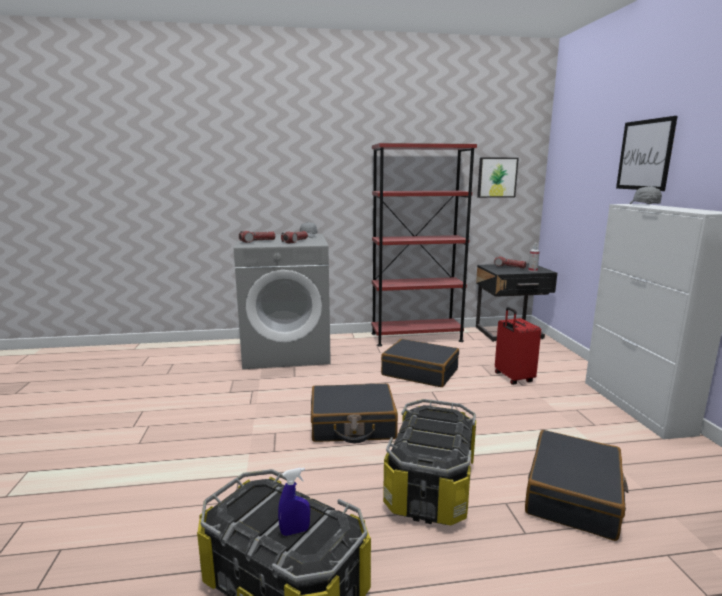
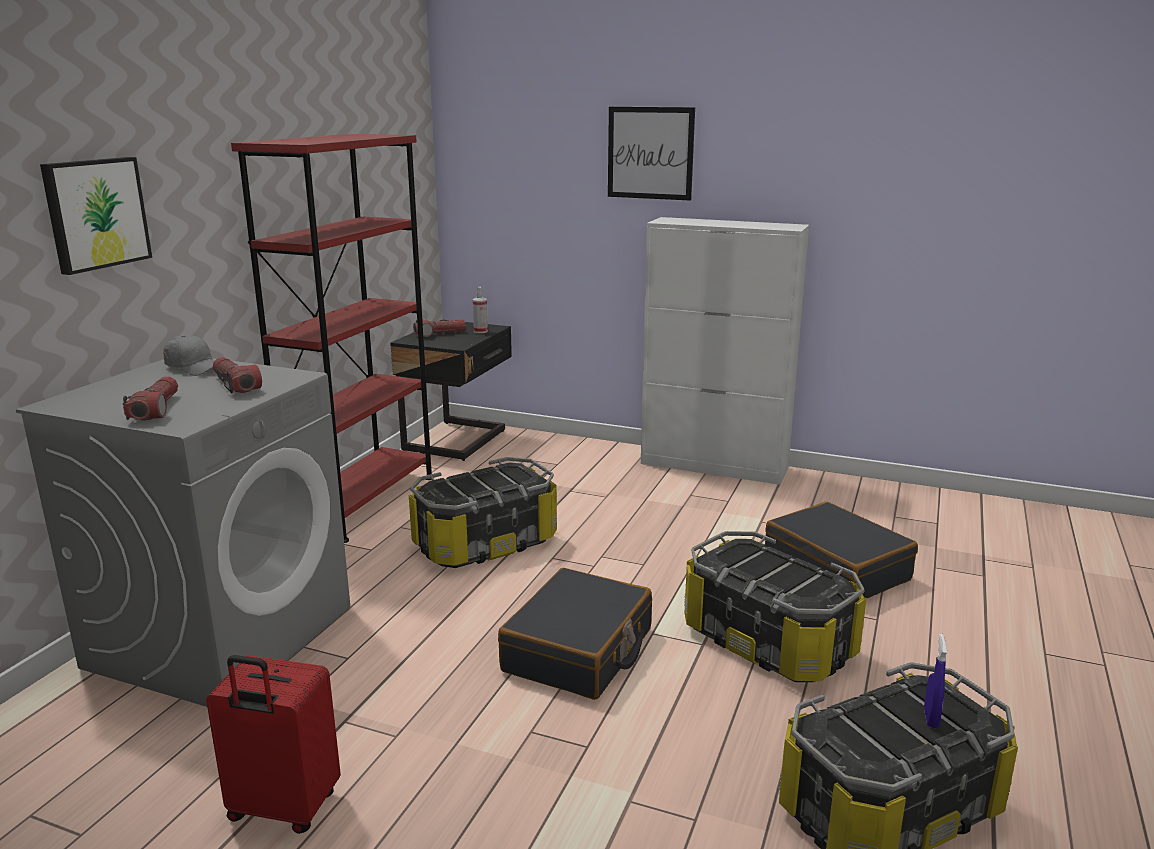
camera: 60 degrees left, 5 degrees up
(420, 372) = (485, 544): black suitcase -> storage box
(496, 177) = (390, 185): picture -> picture (95, 213)
(512, 378) = (581, 494): red suitcase -> red suitcase (282, 809)
(643, 205) = (683, 220): grey cap -> none

